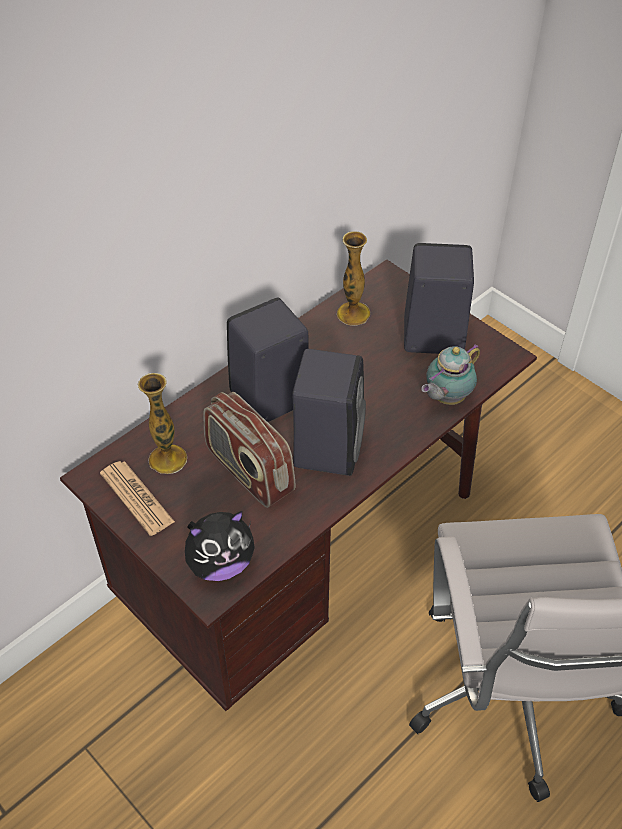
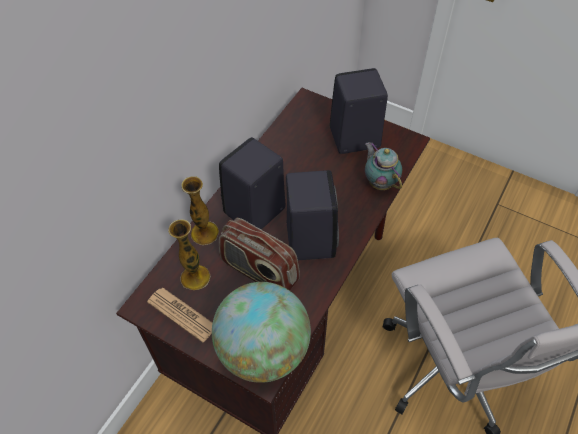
camera: 15 degrees left, 5 degrees up
(220, 564) = (263, 350): plush toy -> globe
(353, 313) = (292, 133): vase -> vase (204, 233)
(446, 398) = (380, 182): teapot -> teapot turned 120 degrees clockwise

